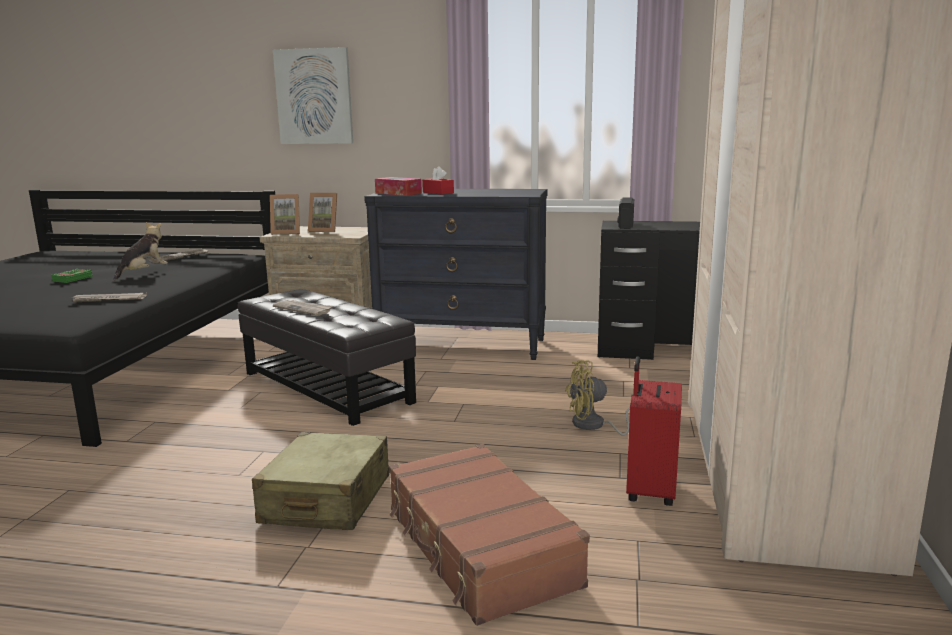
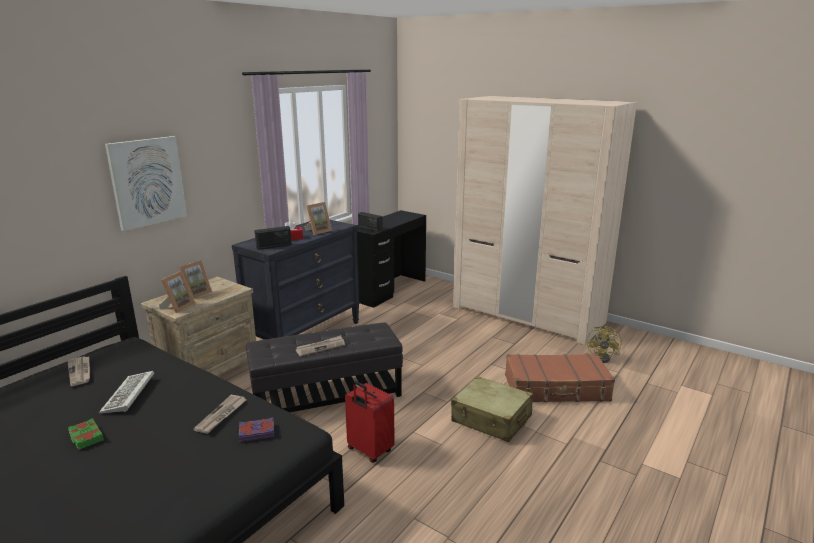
camera: 65 degrees left, 5 degrees up
(73, 314) = (257, 432): none -> purple book
(144, 273) = (129, 395): plush toy -> keyboard
(398, 193) = (274, 246): tissue box -> radio
(482, 193) = (318, 231): none -> picture frame
(594, 426) = (460, 333): yellow fan -> yellow fan (604, 358)
(649, 491) = (530, 342): red suitcase -> red suitcase (369, 451)

